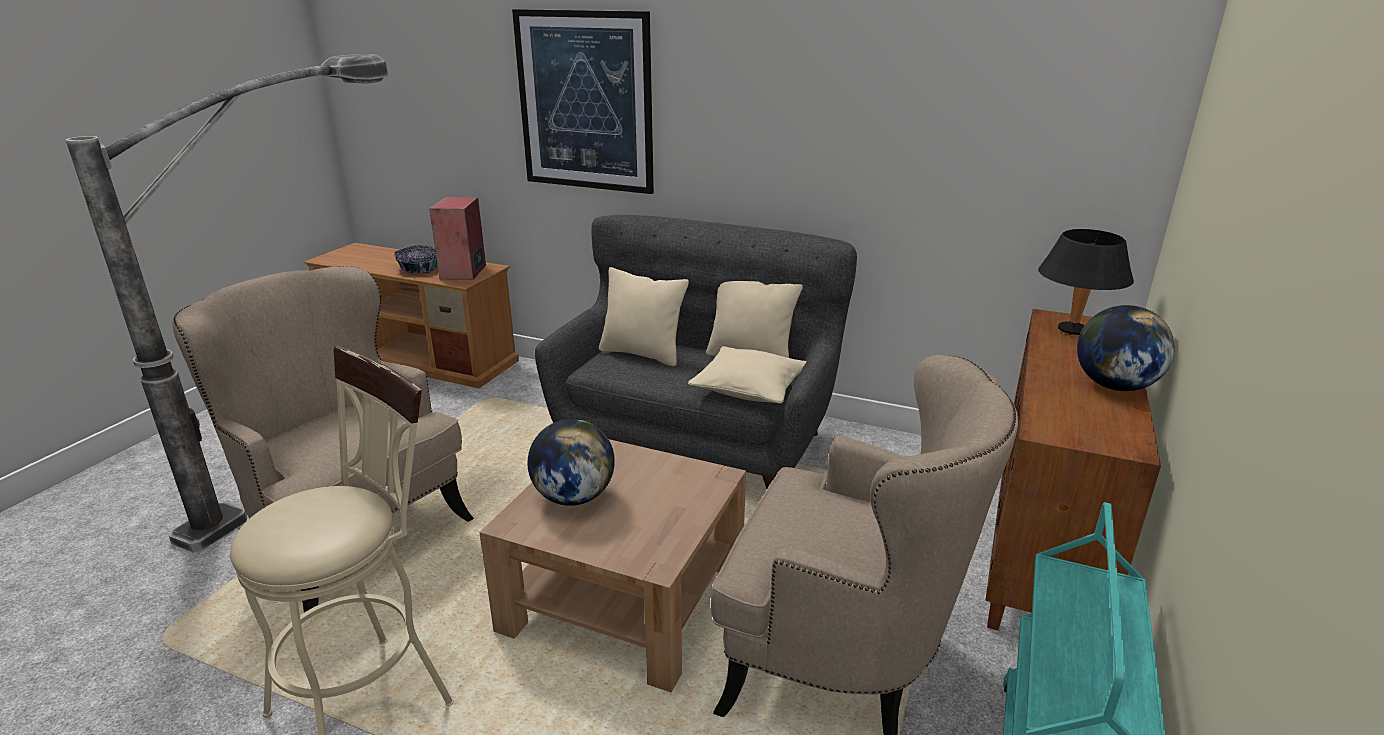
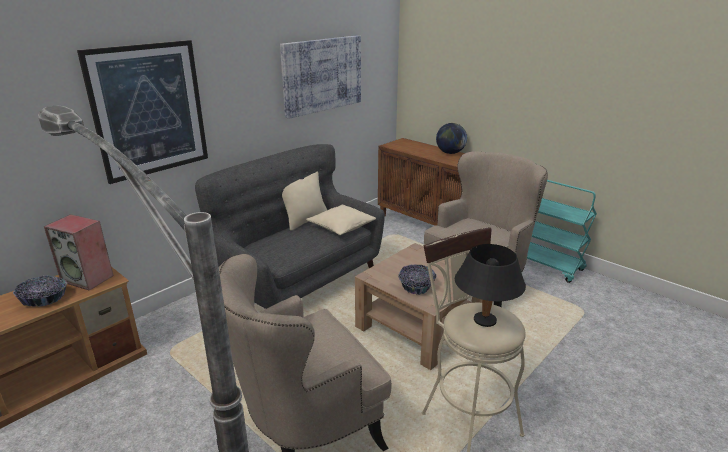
camera: 70 degrees left, 0 degrees up
(573, 497) = (416, 286): globe -> bowl
(642, 353) = (272, 246): beige pillow -> none
(908, 113) = (321, 75): none -> picture
(1072, 331) = (403, 146): black table lamp -> black table lamp (485, 321)

